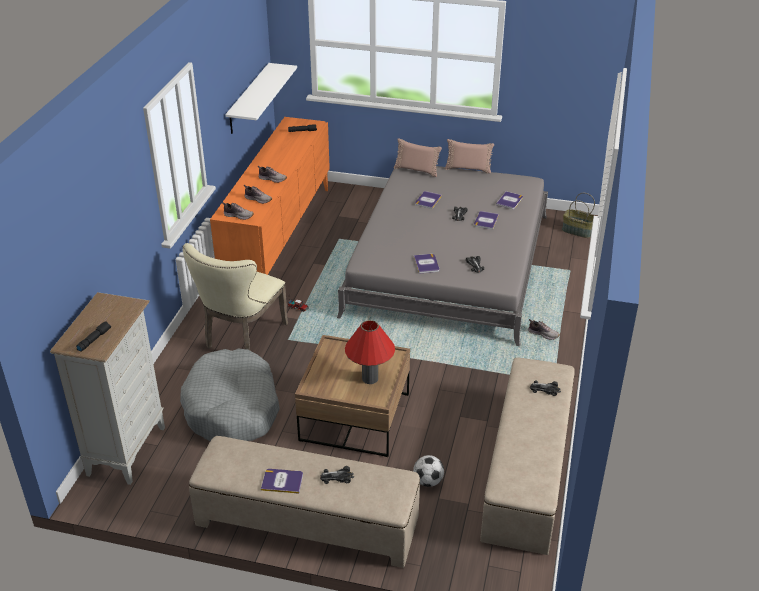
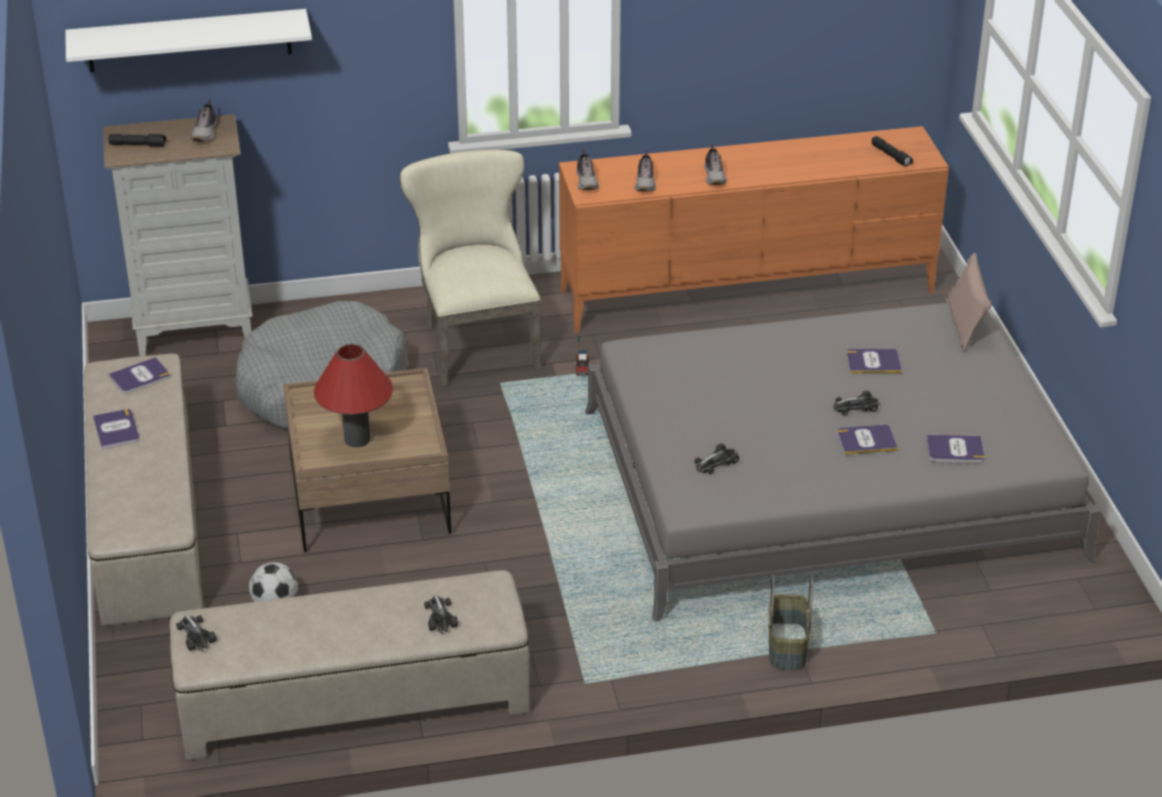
camera: 65 degrees right, 0 degrees up
(242, 337) = (476, 342): beige chair -> beige chair turned 75 degrees clockwise
(249, 98) = (831, 53): white shelf -> white shelf (189, 40)
(337, 477) = (145, 471): toy car -> toy car (196, 635)
(426, 264) = (679, 411): book -> book (140, 377)
(468, 169) = (1029, 379): beige pillow -> none
(543, 334) = (709, 641): shoe -> shoe (205, 132)
(577, 231) = (1081, 614): basket -> basket (786, 646)

